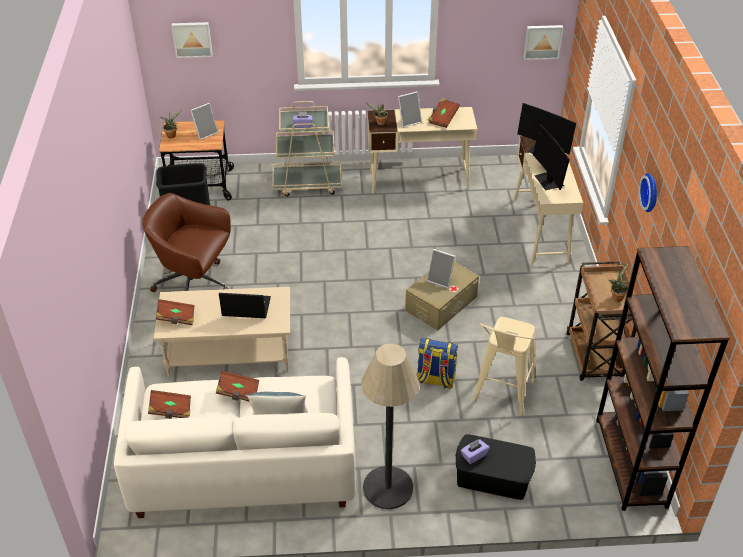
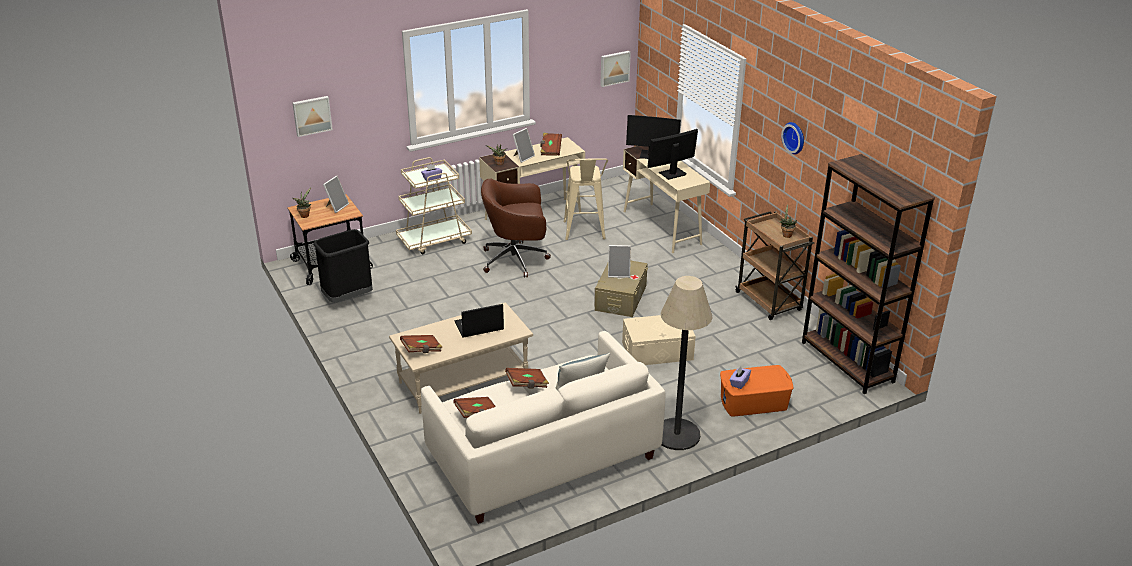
camera: 25 degrees left, 10 degrees down
(194, 284) = (389, 340): brown office chair -> brown office chair (516, 260)
(435, 380) = (657, 351): backpack -> beige storage box
(493, 478) = (754, 403): black storage box -> orange storage box
(501, 396) = (718, 347): beige stool -> beige stool (584, 233)
(549, 181) = (672, 174): monitor -> monitor turned 105 degrees clockwise

